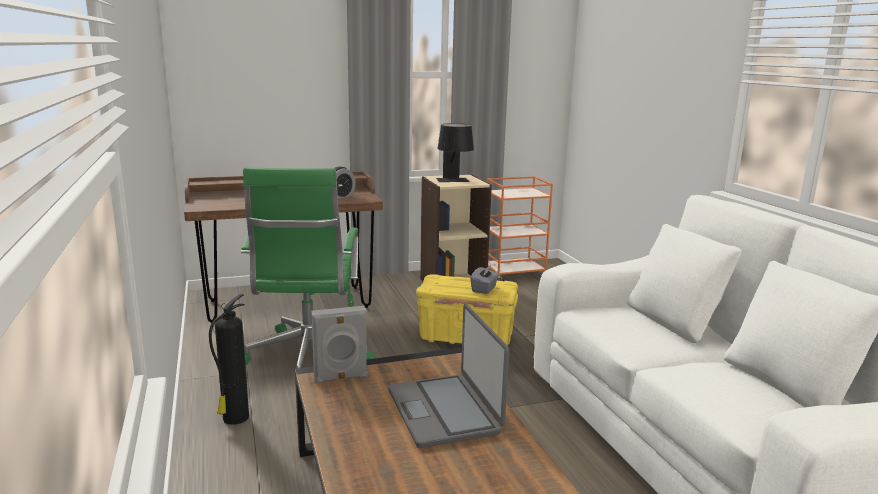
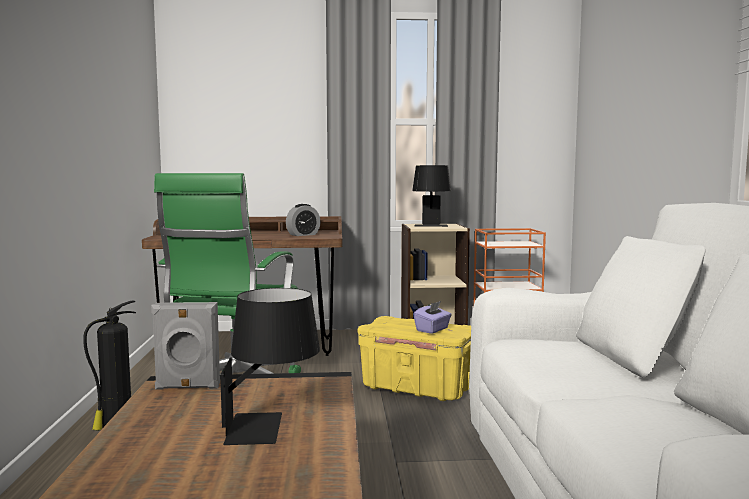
camera: 15 degrees right, 10 degrees down
(444, 411) = (271, 427): laptop -> black table lamp
(484, 289) = (432, 329): grey tissue box -> purple tissue box

